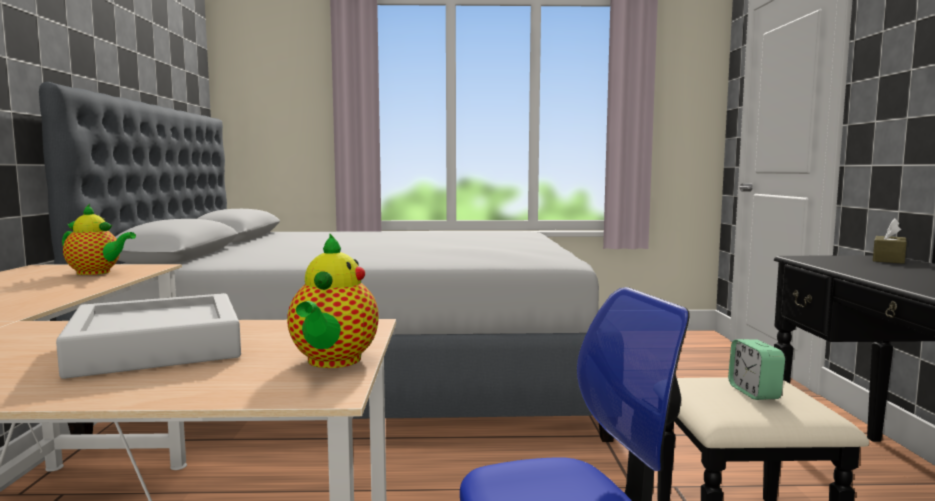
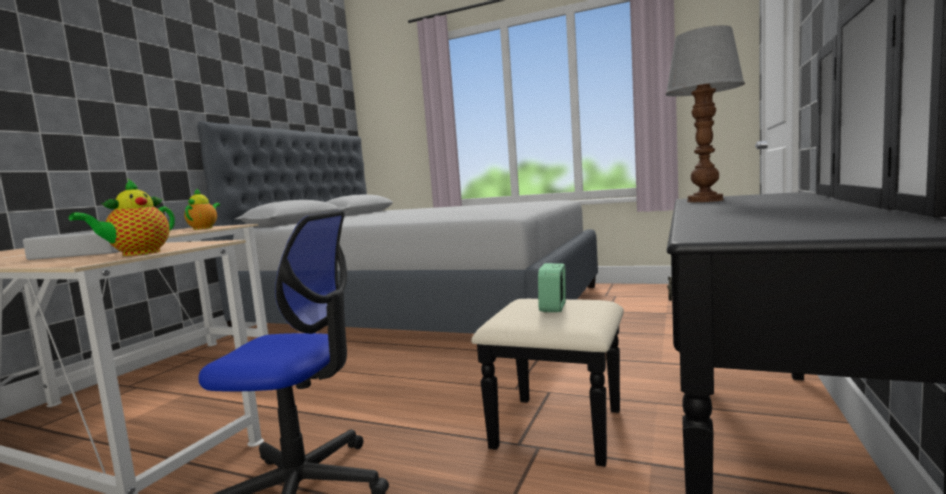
camera: 25 degrees right, 0 degrees up
(97, 273) = (204, 228): teapot -> teapot turned 120 degrees counterclockwise
(843, 265) = (706, 200): none -> table lamp
(888, 259) = (781, 194): brown tissue box -> none

